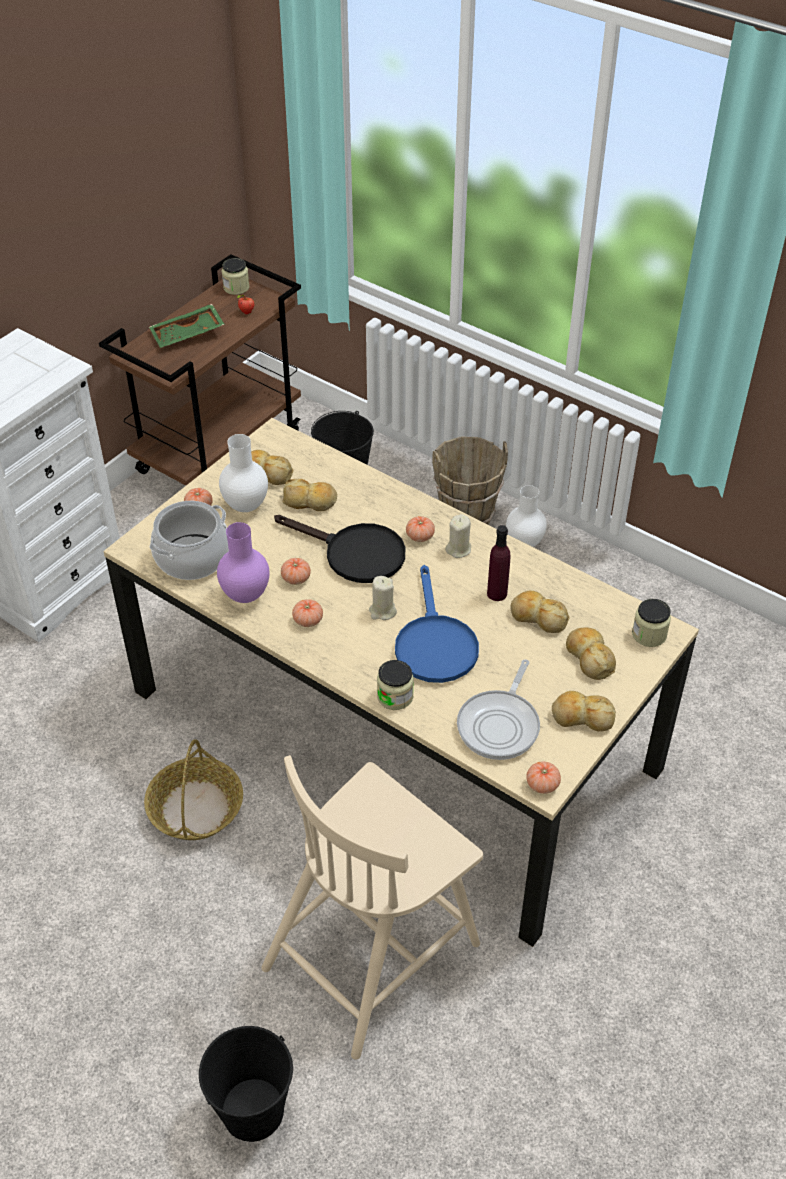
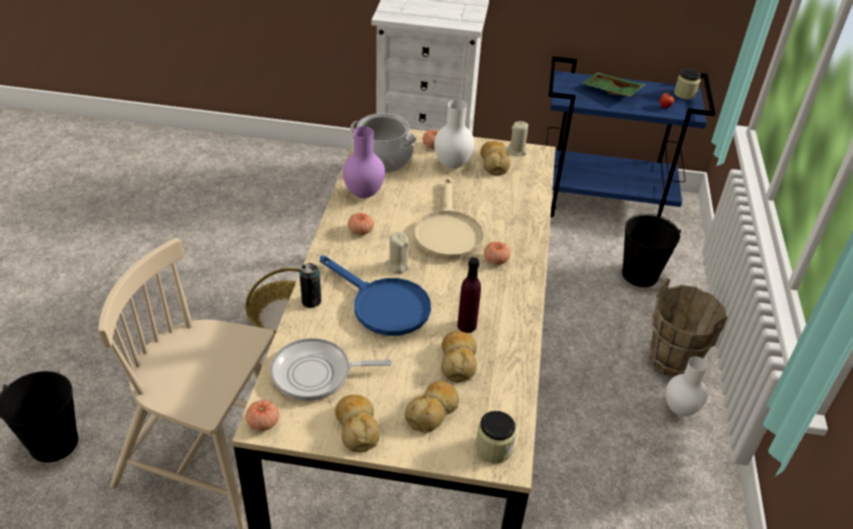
camera: 60 degrees right, 5 degrees down
(220, 452) = (603, 203): brown cart -> blue cart
(296, 578) = (399, 211): tomato -> none
(310, 502) = (484, 192): bread -> none
(354, 554) = (447, 232): black frying pan -> beige frying pan
(395, 696) = (311, 301): jar -> can
(434, 643) = (383, 305): blue frying pan -> blue frying pan turned 105 degrees counterclockwise
(458, 549) = (500, 286): beige candle -> beige candle (517, 150)

